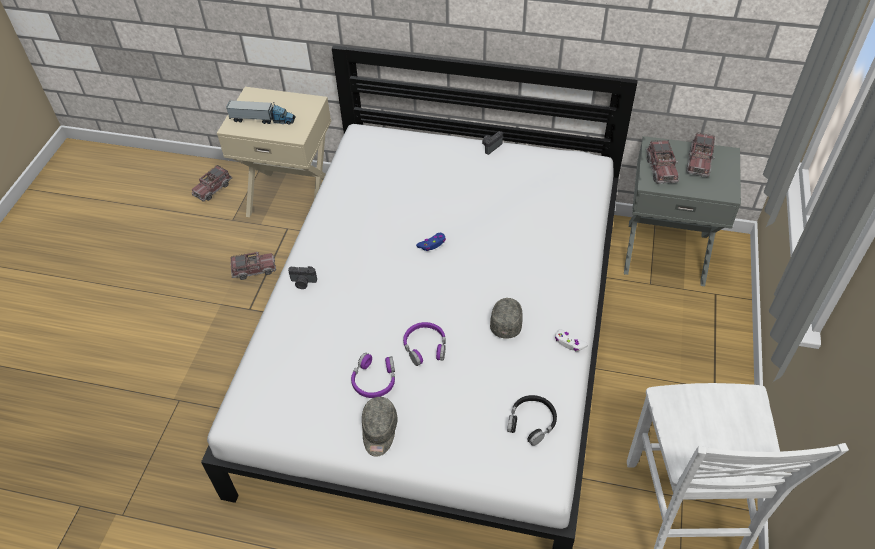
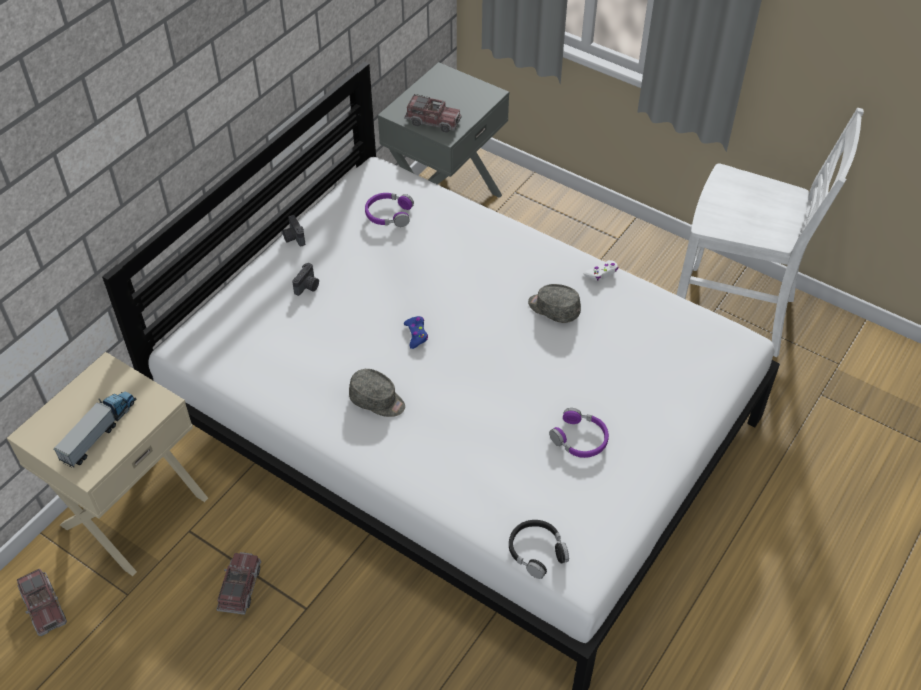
camera: 70 degrees left, 0 degrees up
(303, 283) = (408, 469): camera -> camera (308, 287)
(379, 431) = (646, 452): grey cap -> grey cap (377, 400)
(425, 347) = (555, 384): purple headphones -> purple headphones (388, 214)
(531, 422) = (680, 332): black headphones -> black headphones (537, 551)
(699, 162) = (440, 94): toy truck -> none

